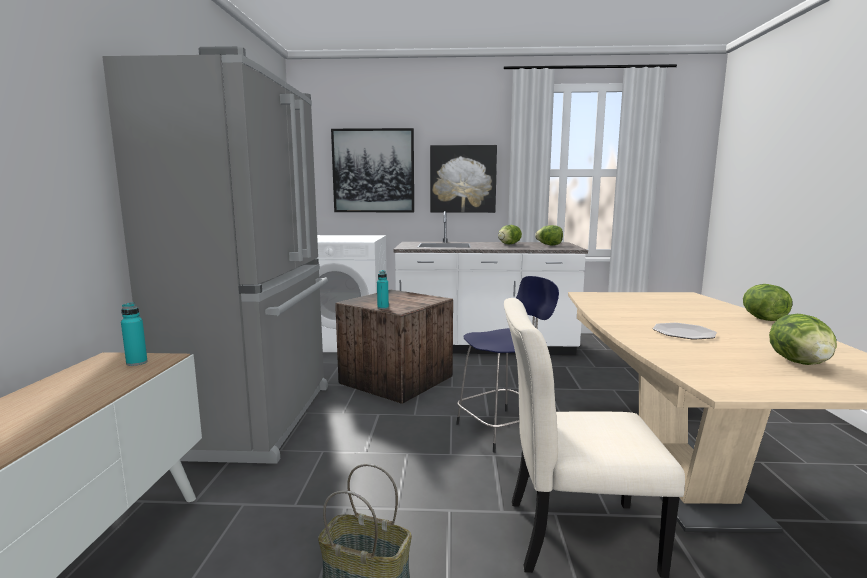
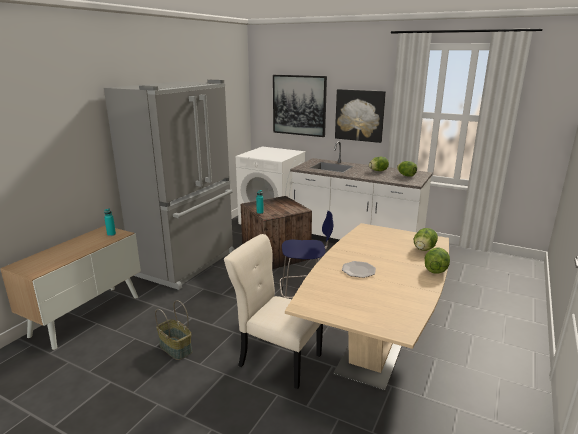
camera: 25 degrees right, 10 degrees up
(799, 363) = (375, 303): lettuce -> lettuce (423, 249)

